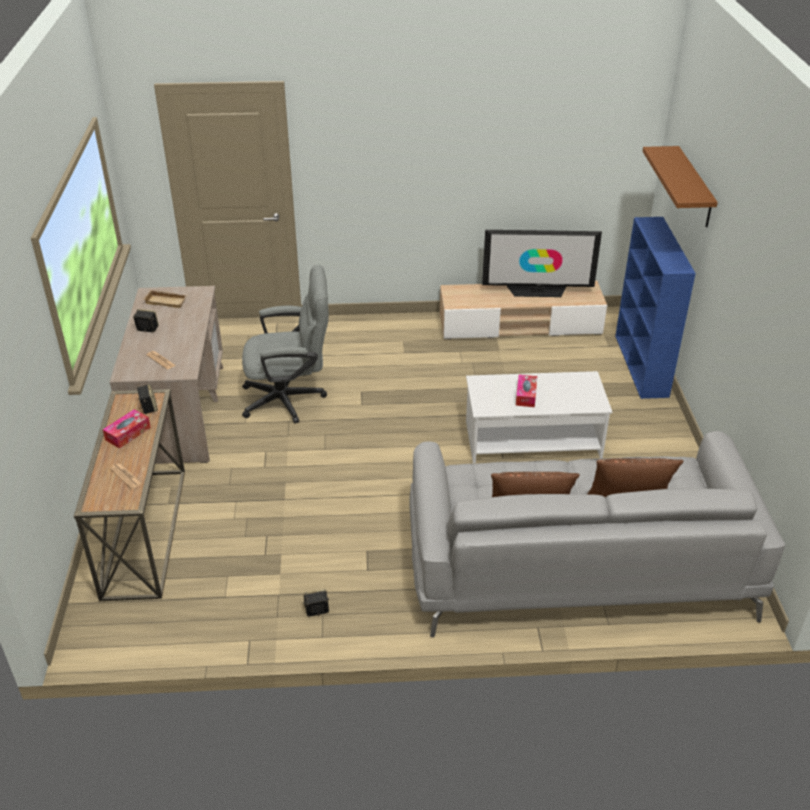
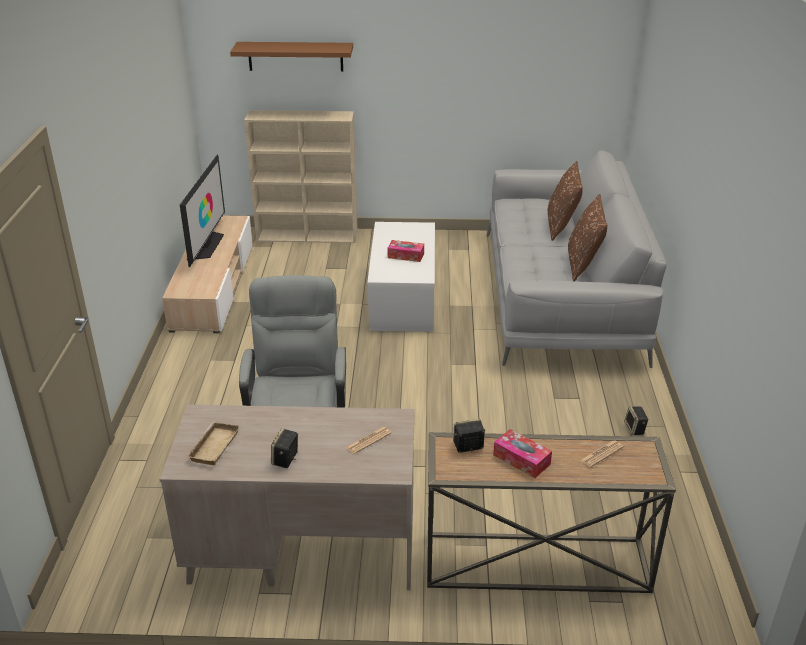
camera: 85 degrees left, 5 degrees down
(641, 366) = (308, 236): blue bookcase -> beige bookcase

